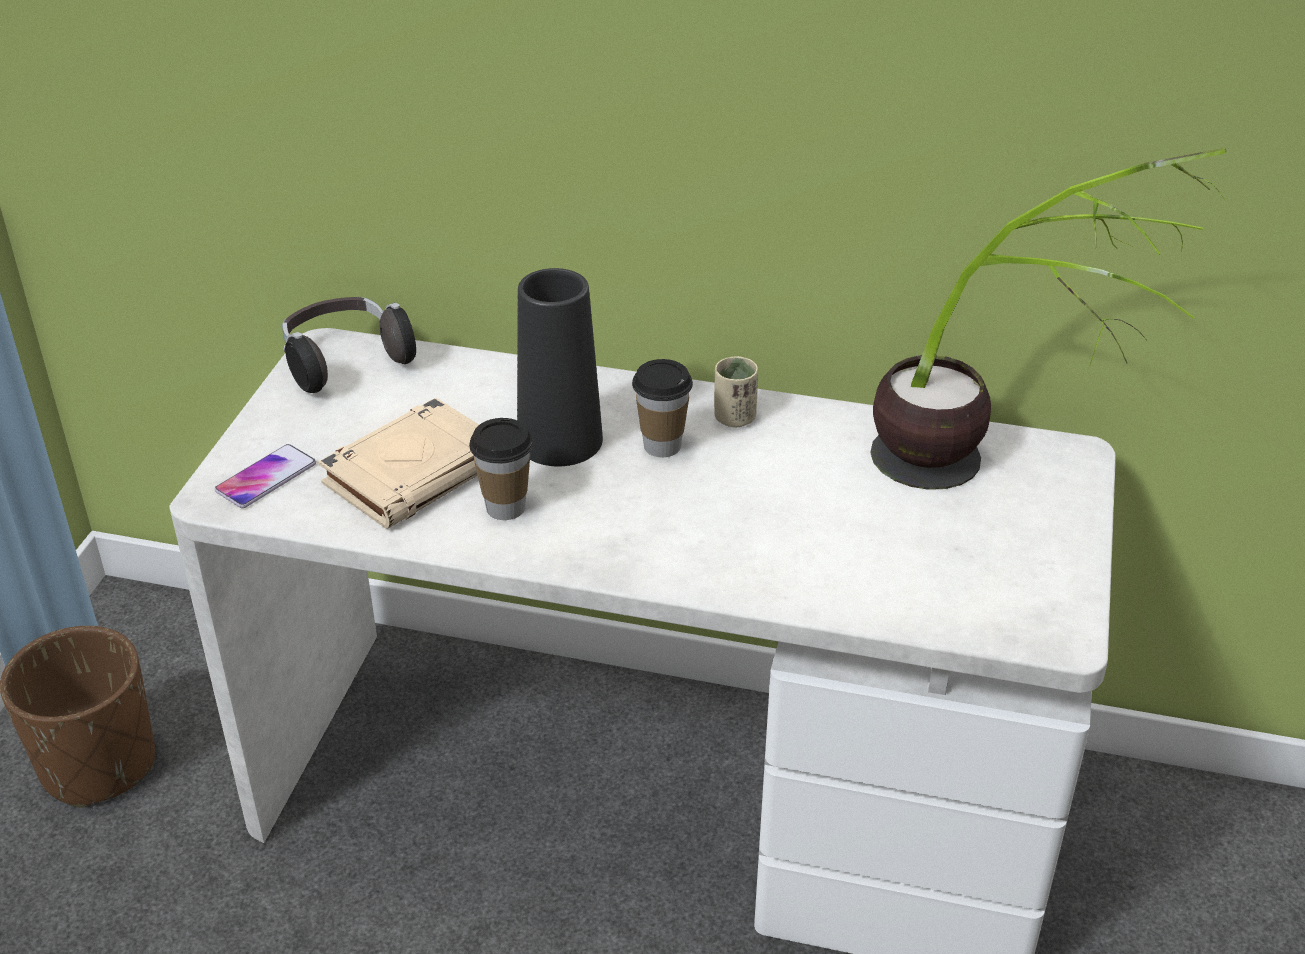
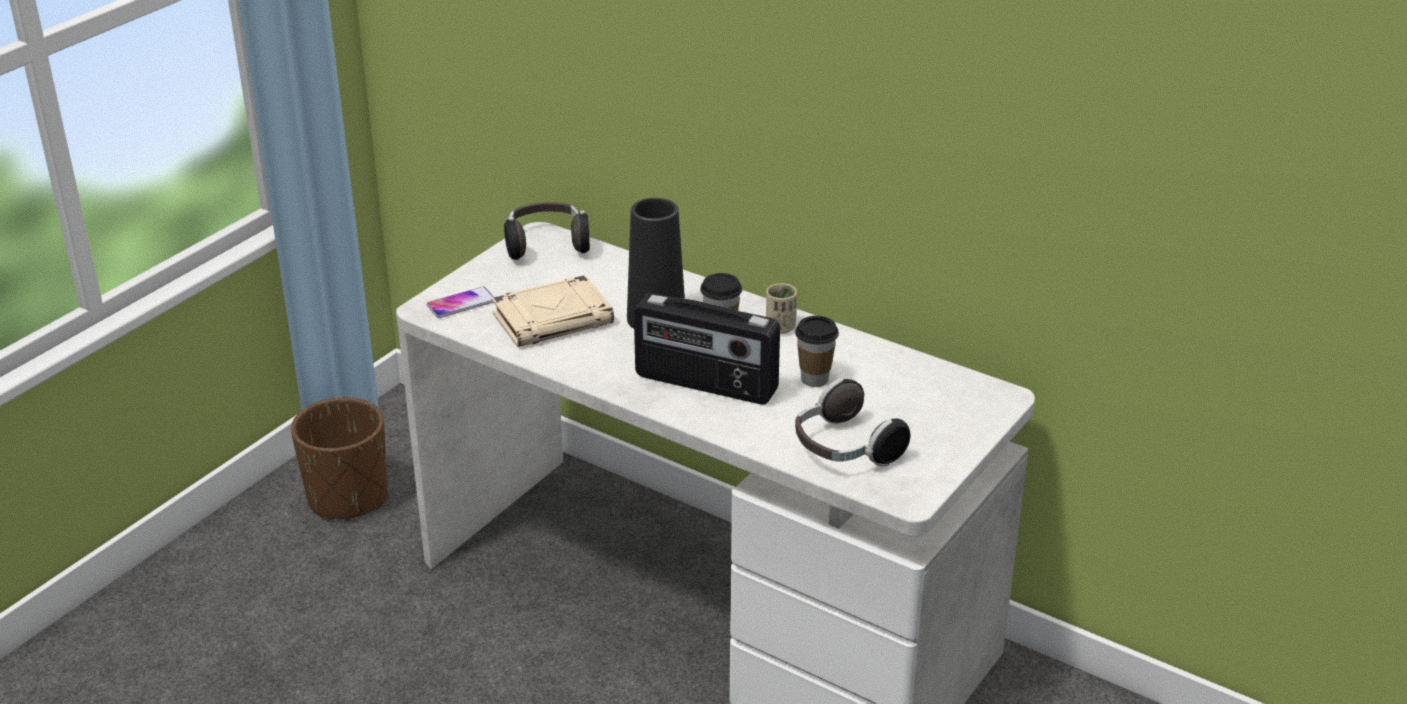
camera: 20 degrees right, 5 degrees down
(506, 507) = (598, 350): cup -> cup (814, 379)
(686, 527) = (705, 384): none -> radio
(932, 583) = (844, 449): none -> headphones
(991, 474) = (932, 396): potted plant -> none

